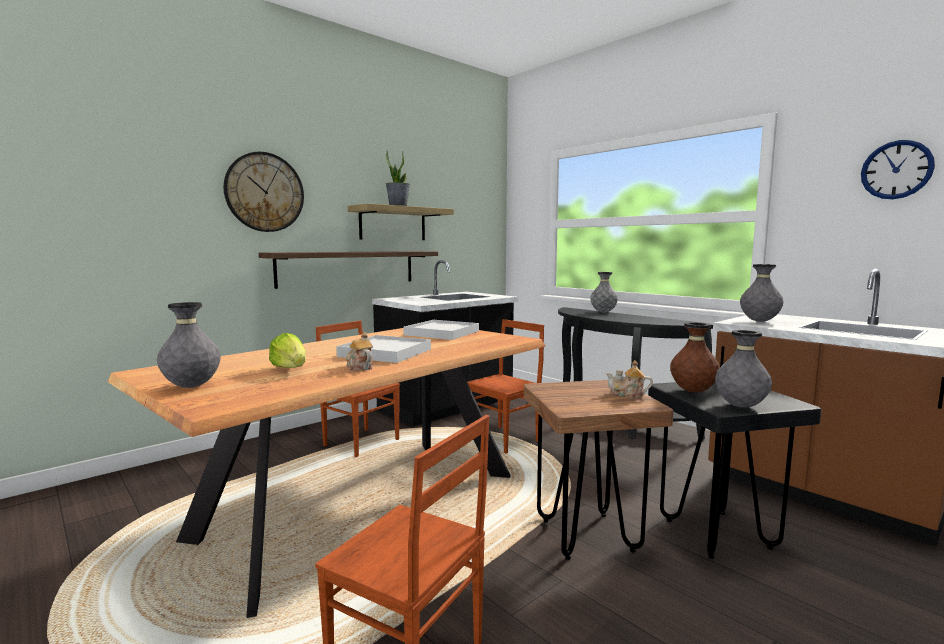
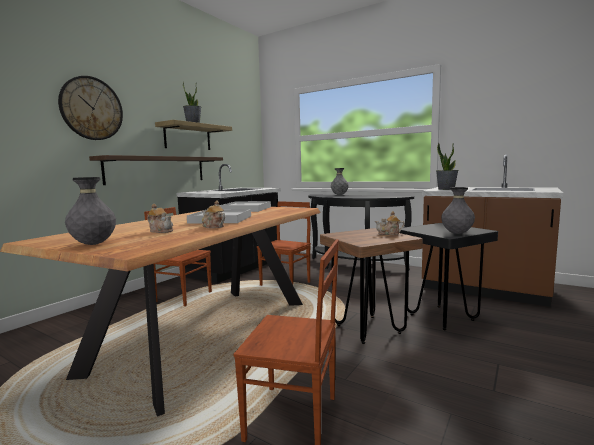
camera: 15 degrees left, 0 degrees up
(290, 369) = (161, 231): lettuce -> teapot
(693, 391) = (424, 229): brown vase -> none
(759, 321) = (446, 189): grey vase -> potted plant
(896, 170) = (509, 98): wall clock -> none

